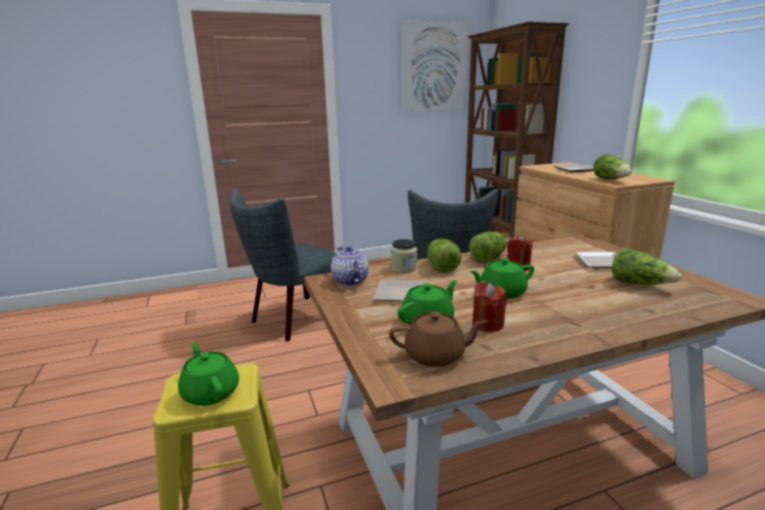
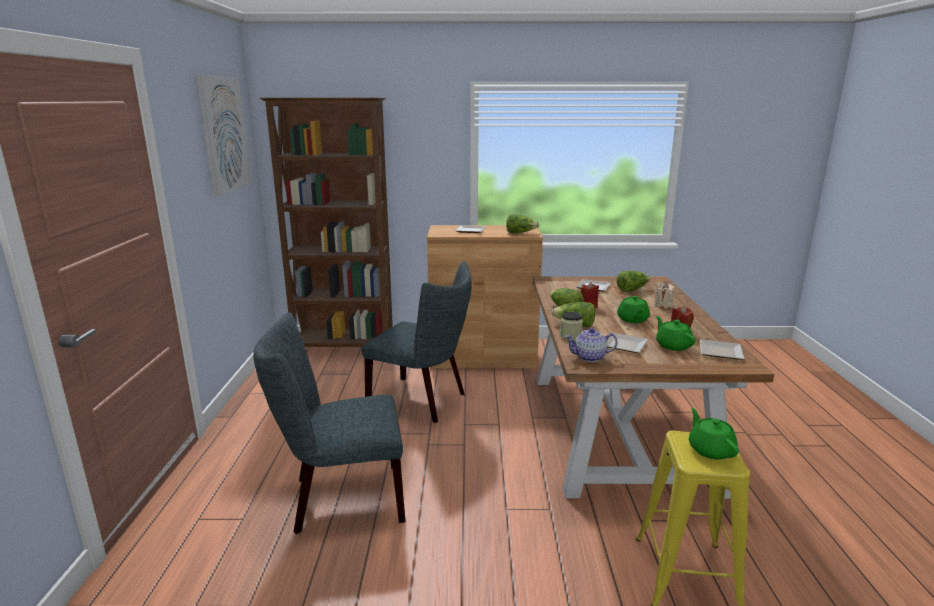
camera: 70 degrees left, 0 degrees up
(211, 392) = (710, 450): green teapot -> green teapot turned 90 degrees clockwise
(294, 320) = (340, 499): grey chair -> grey chair turned 105 degrees clockwise
(436, 356) = (719, 351): brown teapot -> plate
(598, 308) = (663, 305): none -> beige candle

